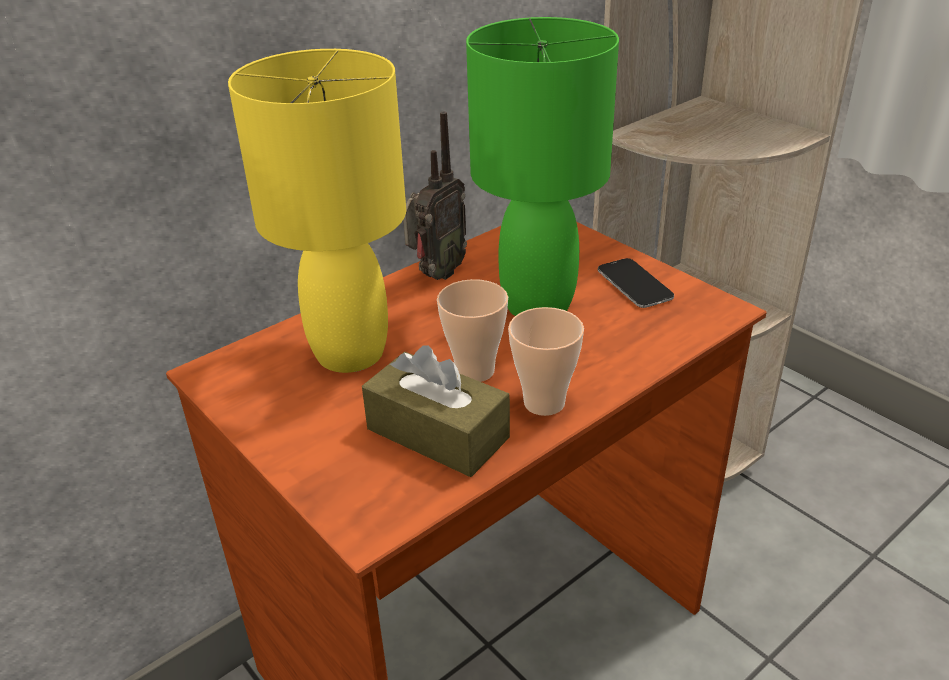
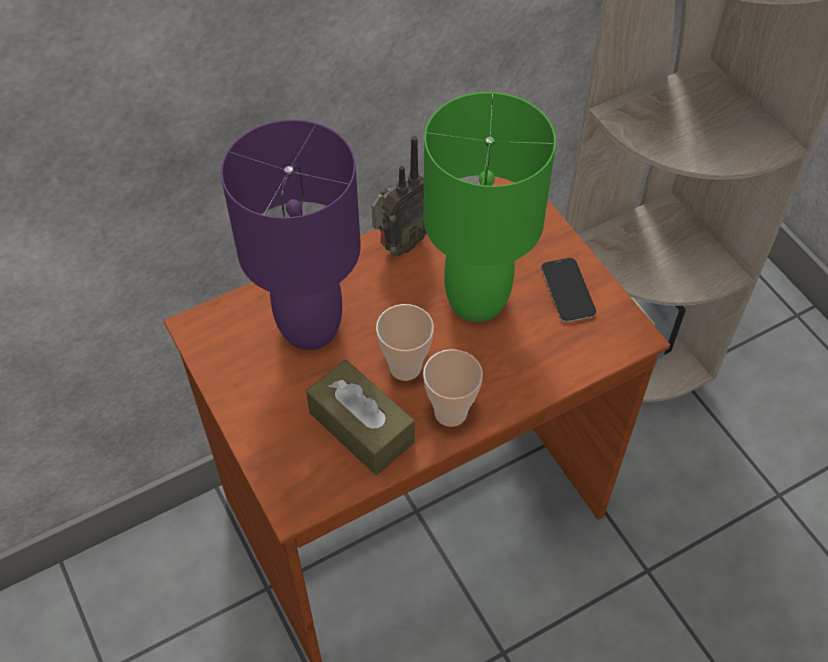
camera: 10 degrees right, 20 degrees up
(351, 354) = (310, 328): yellow table lamp -> purple table lamp

